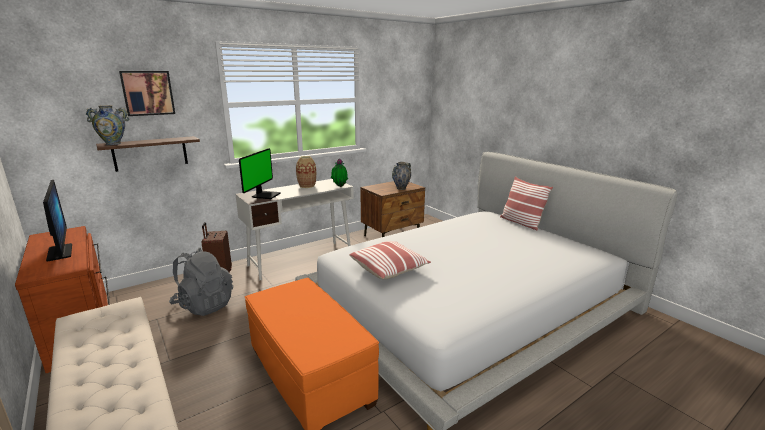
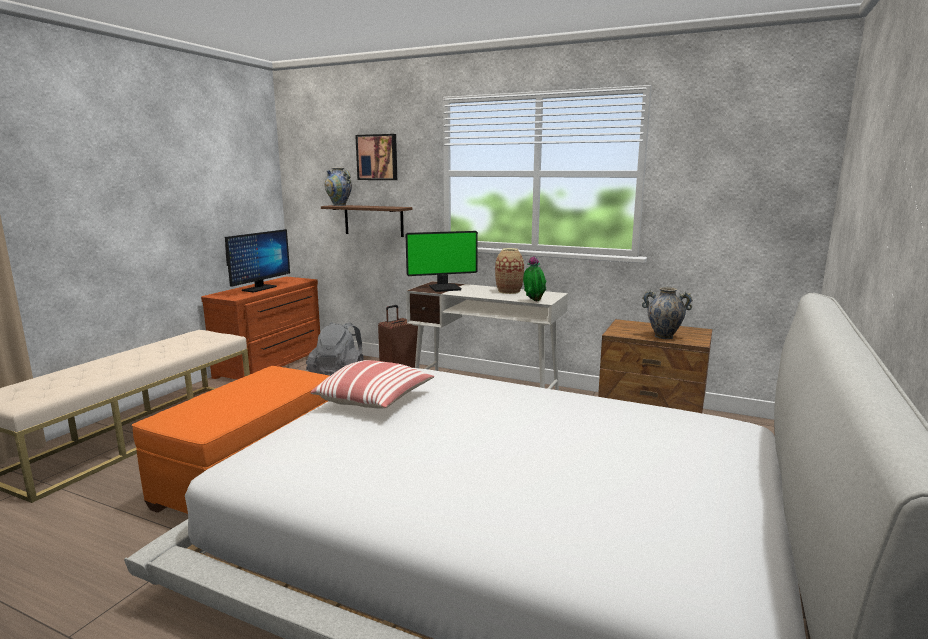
camera: 60 degrees right, 5 degrees down
(521, 222) = (746, 465): pillow -> none

